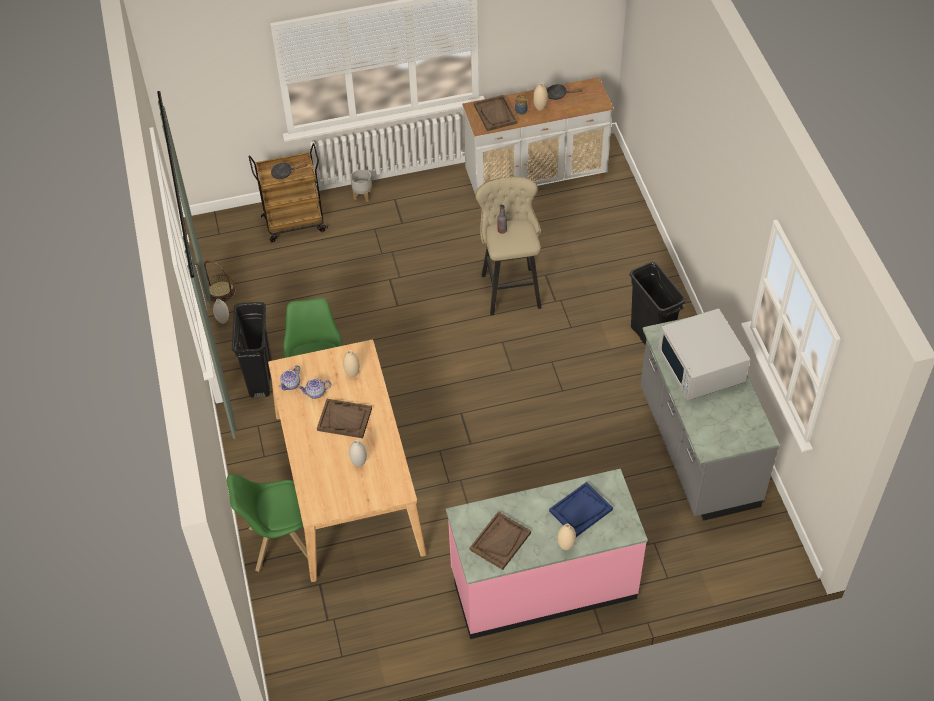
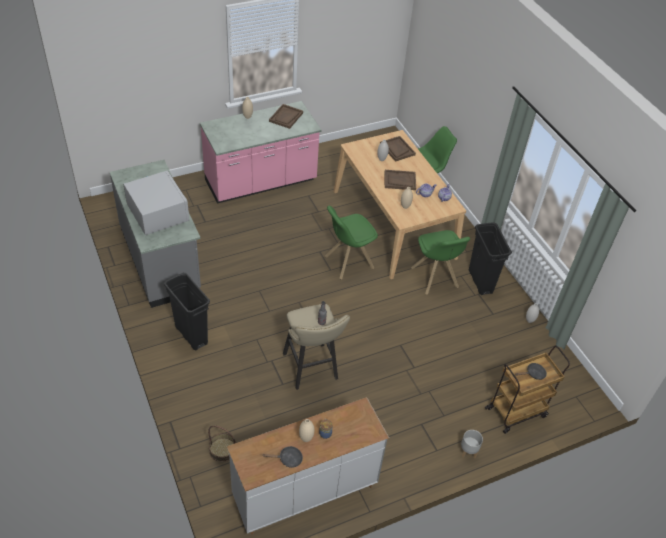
camera: 165 degrees right, 5 degrees down
(221, 292) = (544, 343): basket -> basket (222, 449)
(433, 423) = (348, 262): none -> green chair
(495, 114) = (351, 426): brown tray -> brown tray (397, 149)
(580, 511) = (240, 132): blue tray -> none

